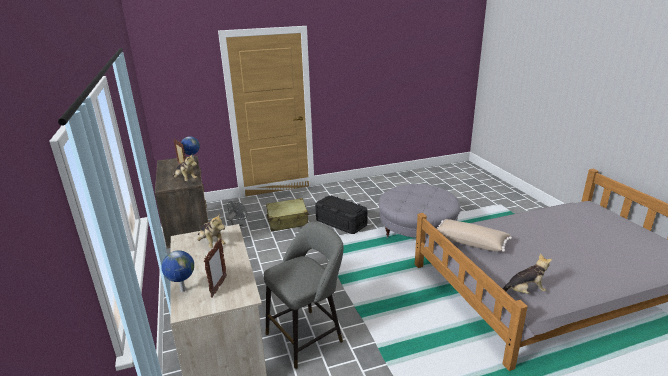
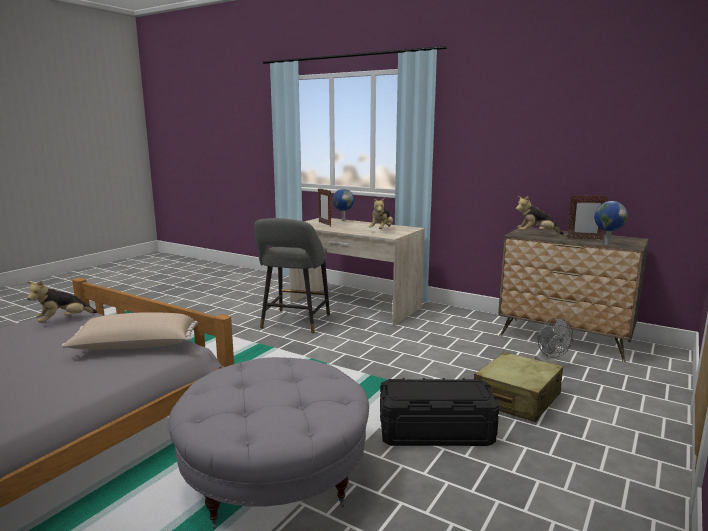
camera: 140 degrees right, 10 degrees down
(211, 243) = (382, 230): plush toy -> plush toy turned 75 degrees counterclockwise

